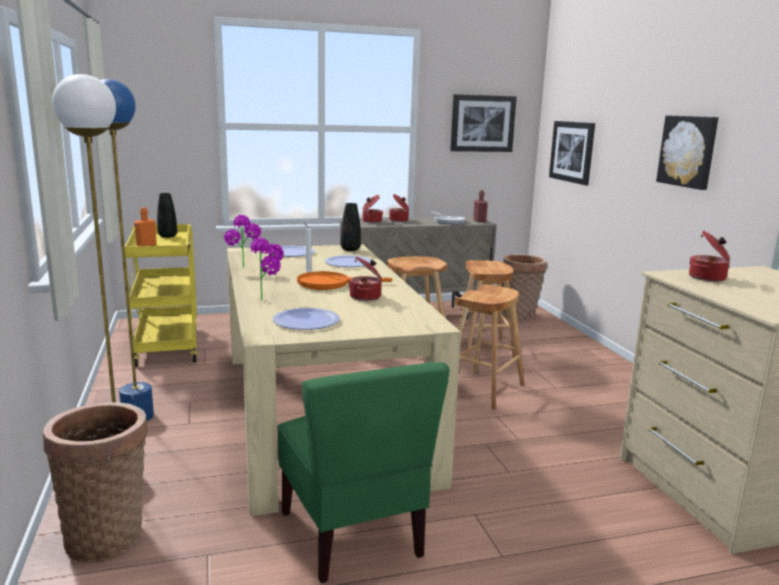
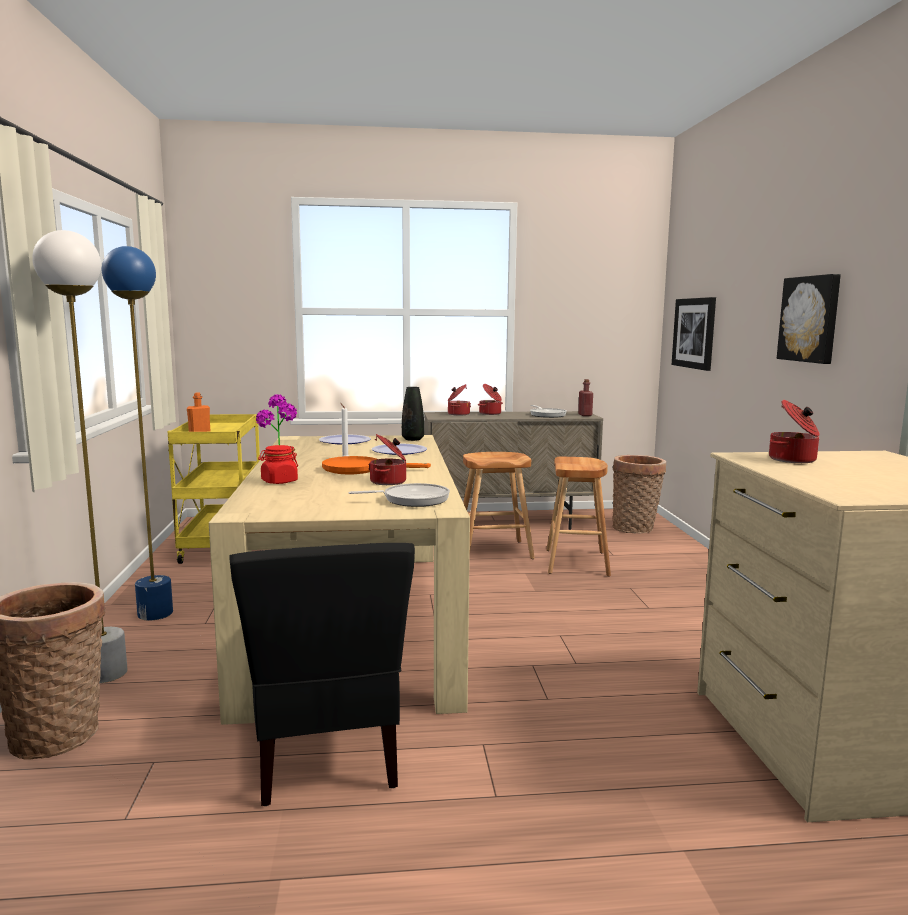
camera: 10 degrees right, 5 degrees down
(167, 236) = (229, 426): black vase -> none
(270, 300) = (279, 481): potted plant -> red jar
(306, 321) = (300, 501): plate -> none
(353, 534) = (327, 754): green chair -> black chair
(400, 315) = (412, 499): none -> frying pan
(482, 123) = (593, 305): picture -> none
(483, 389) = (556, 605): brown stool -> none

